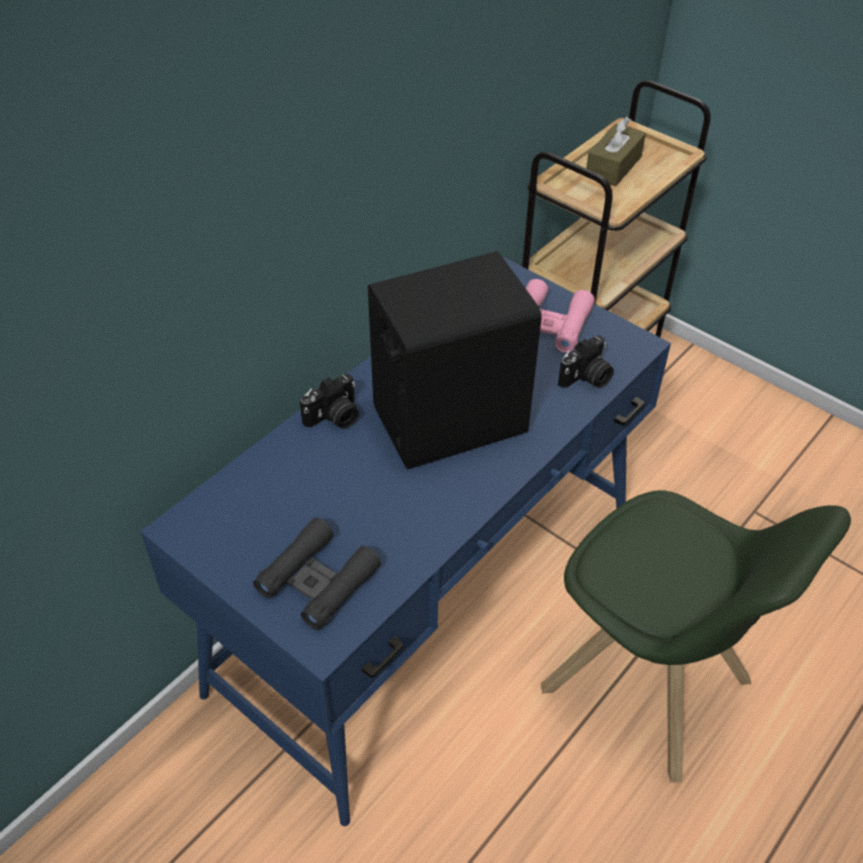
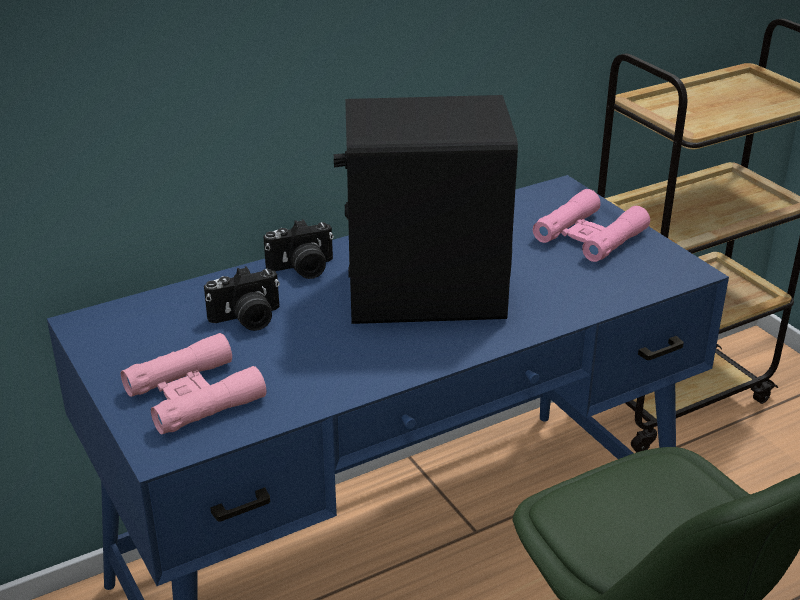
camera: 20 degrees right, 15 degrees down
(318, 580) = (194, 395): black binoculars -> pink binoculars
(586, 378) = (606, 288): camera -> camera (247, 319)
(613, 166) = (718, 98): brown tissue box -> none

